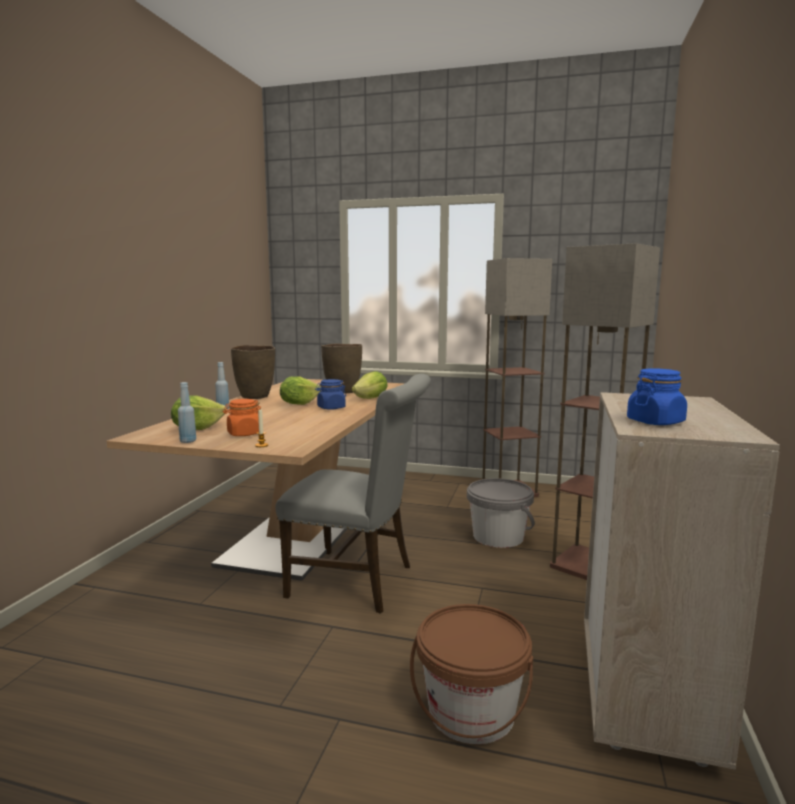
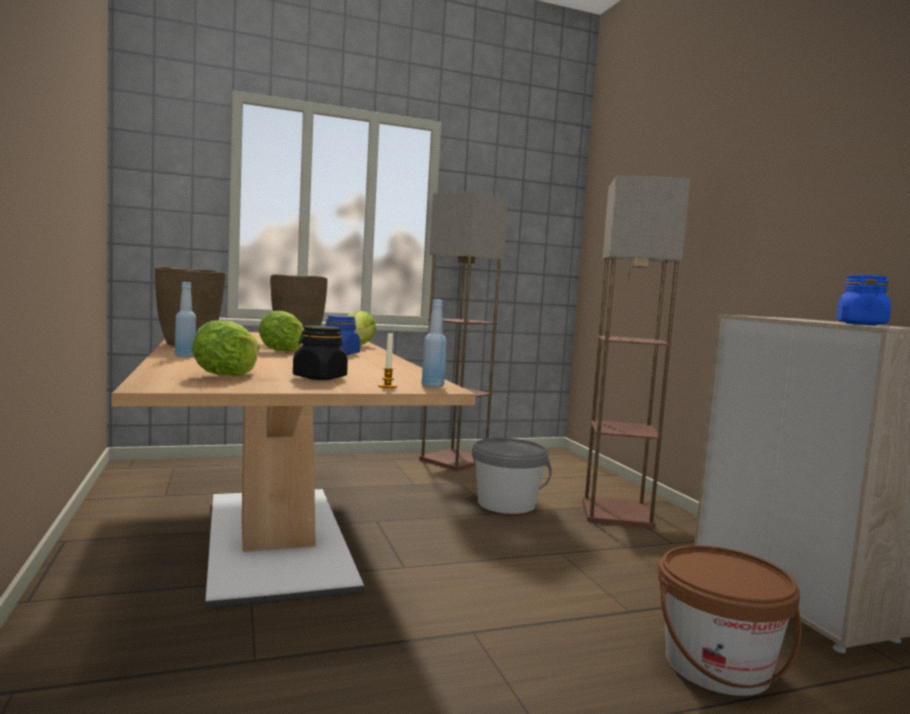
camera: 35 degrees left, 5 degrees down
(188, 441) = (265, 387): blue bottle -> blue bottle (432, 386)
(243, 434) = (319, 378): orange jar -> black jar
(359, 581) = (431, 577): grey chair -> none

